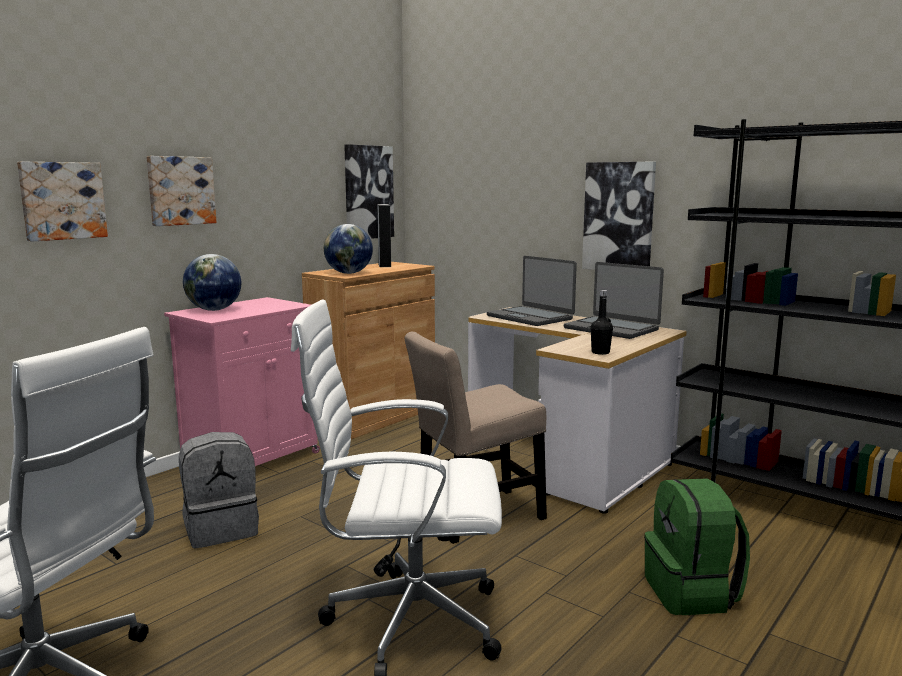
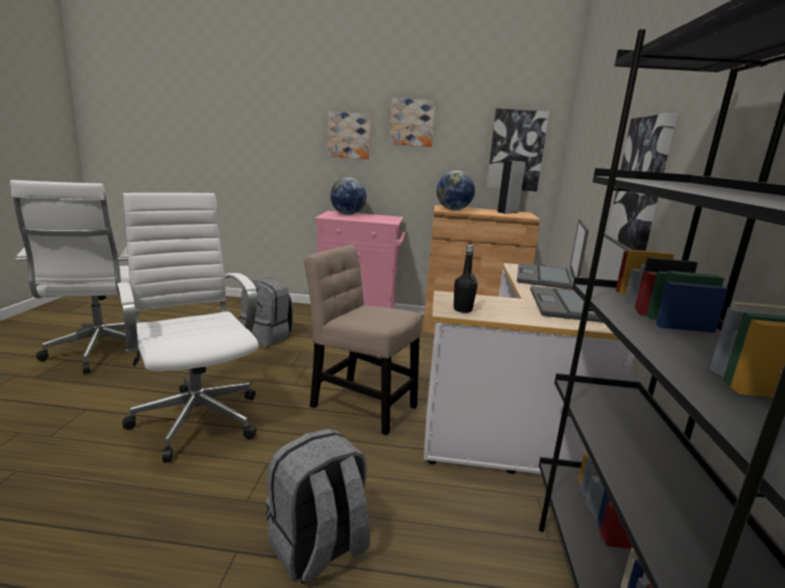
camera: 55 degrees right, 5 degrees up
(62, 200) = (278, 135): picture -> picture (412, 122)
(692, 593) = (318, 549): green backpack -> grey backpack

